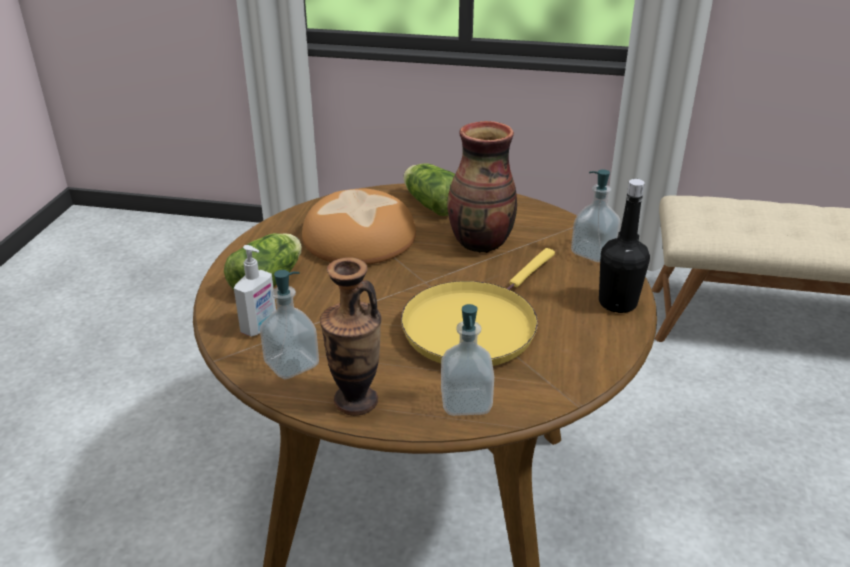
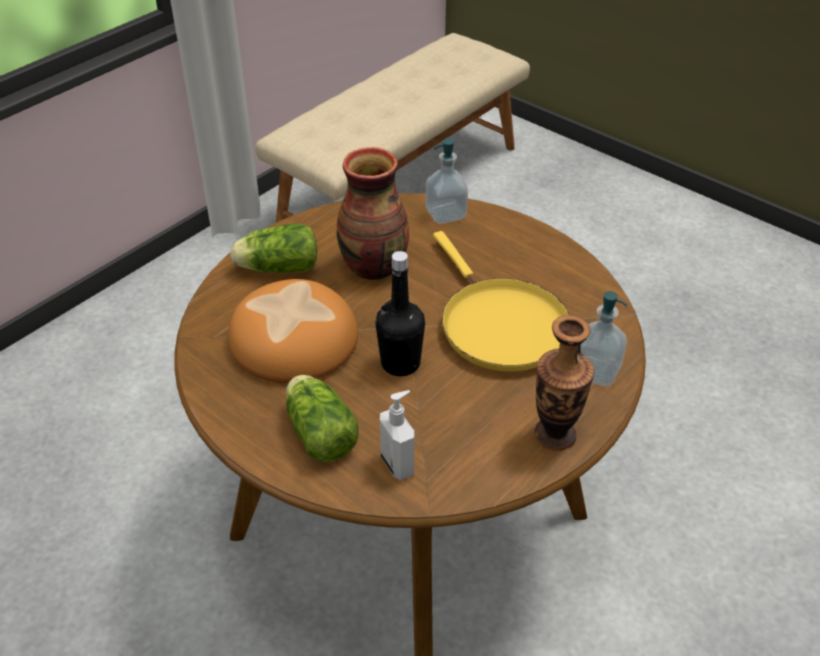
camera: 60 degrees left, 10 degrees up
(291, 364) = (475, 460): soap dispenser -> none
(617, 303) = (525, 236): black bottle -> black bottle (400, 363)

